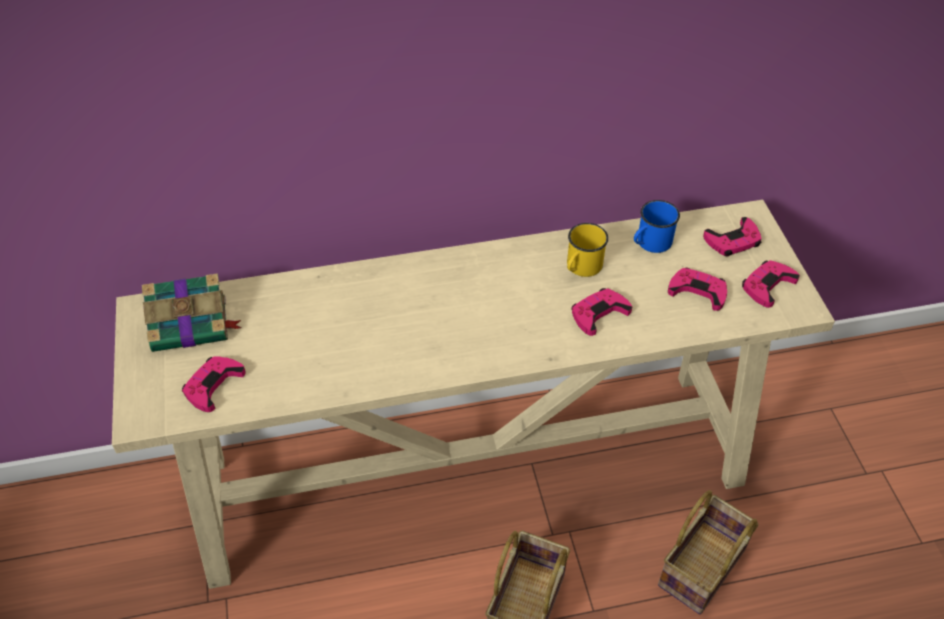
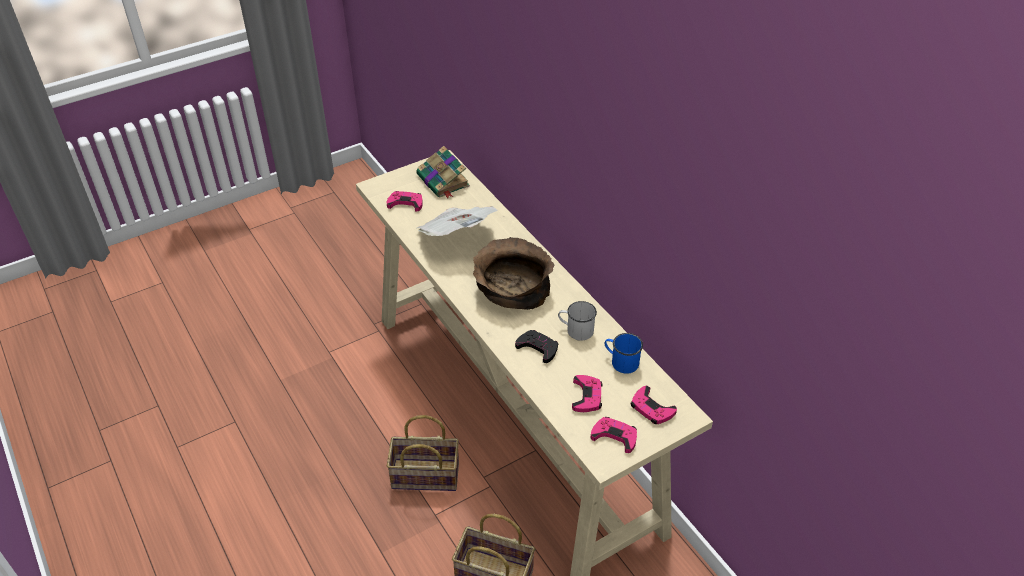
camera: 70 degrees right, 5 degrees down
(330, 340) = (457, 236): none -> newspaper
(474, 309) = (511, 288): none -> brown bowl
(581, 268) = (576, 330): yellow mug -> white mug
(599, 314) = (538, 348): pink game controller -> black game controller

